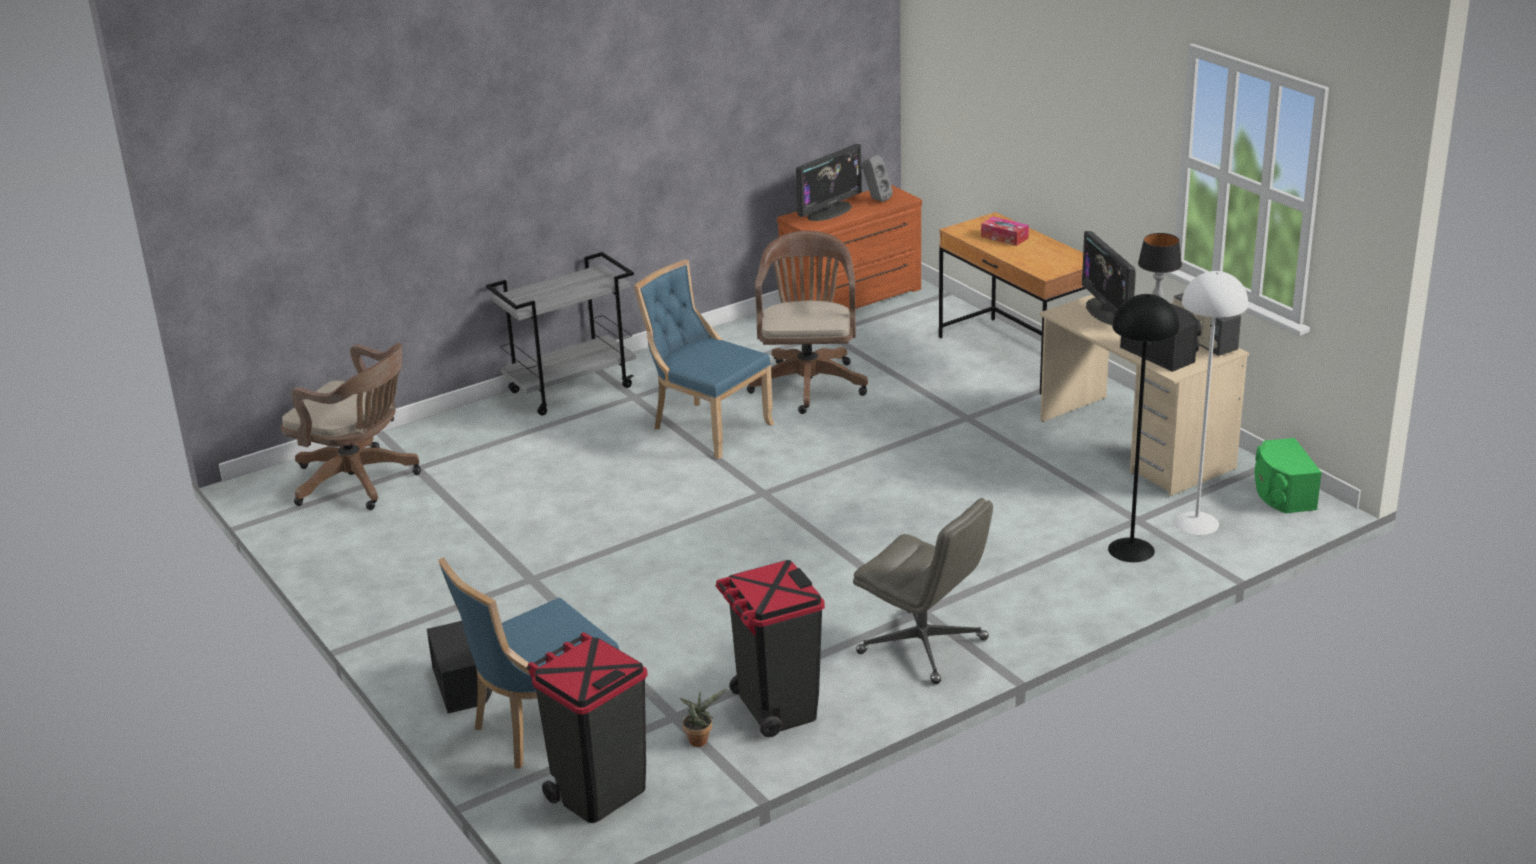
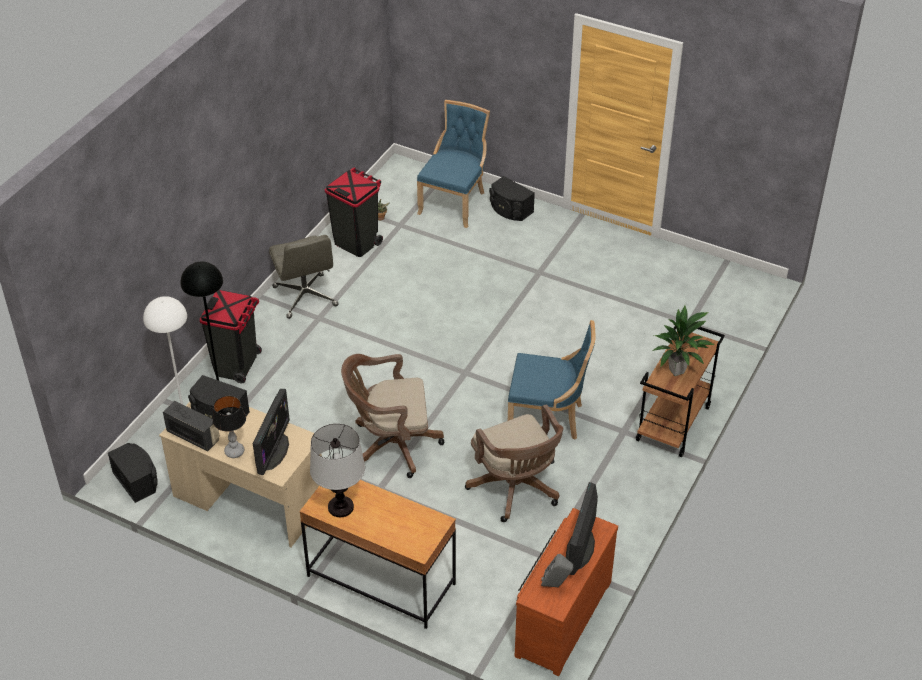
camera: 150 degrees right, 15 degrees up
(360, 482) = (708, 302): brown office chair -> brown office chair (391, 445)
(571, 389) = (673, 425): grey cart -> brown cart
(574, 285) = (677, 371): none -> potted plant
(598, 792) = (404, 184): black trash can -> black trash can (237, 365)
(924, 647) = (305, 297): grey office chair -> grey office chair turned 120 degrees counterclockwise
(1004, 237) = (395, 522): tissue box -> none
(1055, 256) = (341, 507): none -> table lamp
(1107, 312) = (273, 451): monitor -> monitor turned 60 degrees clockwise
(1282, 494) = (137, 480): green speaker -> black speaker

